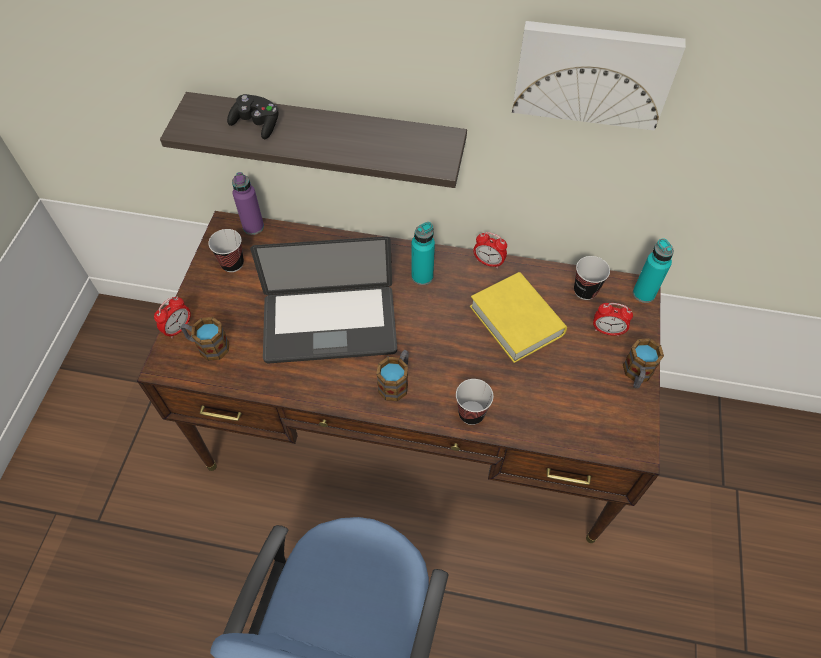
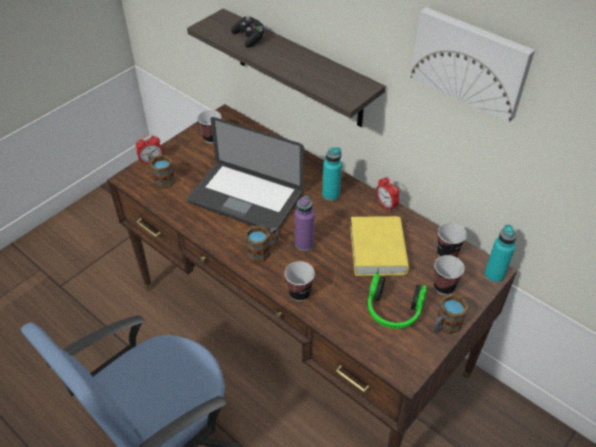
camera: 30 degrees right, 10 degrees down
(253, 227) = (241, 122): purple bottle -> purple bottle (304, 244)
(579, 385) = (393, 311): none -> headphones
(607, 331) = (444, 286): alarm clock -> cup

